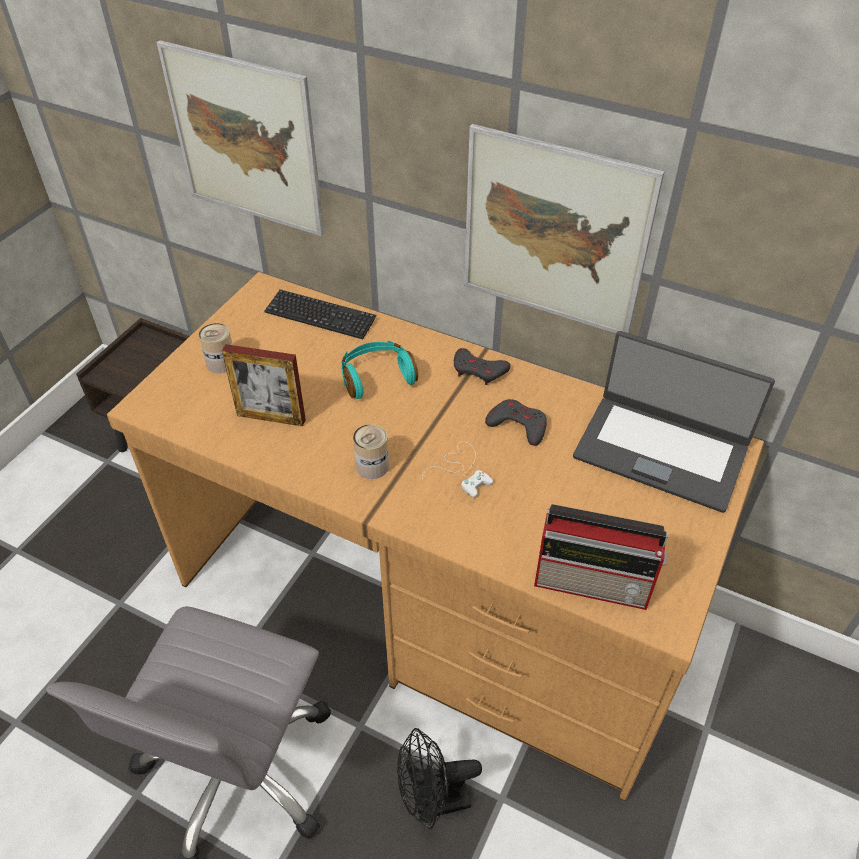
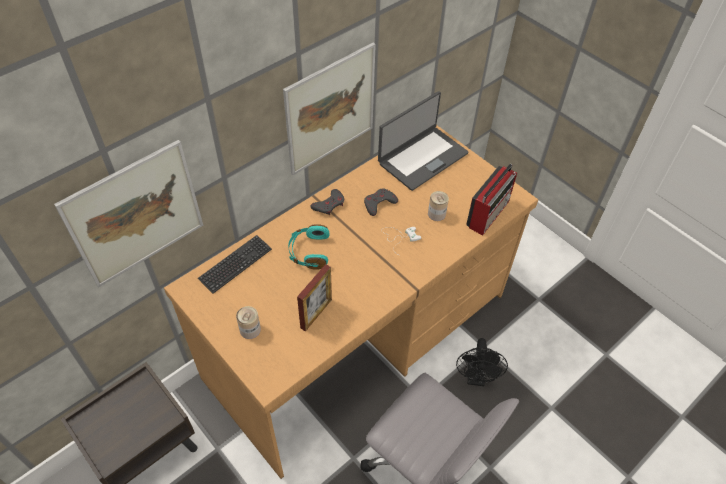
camera: 70 degrees left, 5 degrees up
(372, 466) = (379, 275): can -> can (436, 214)

